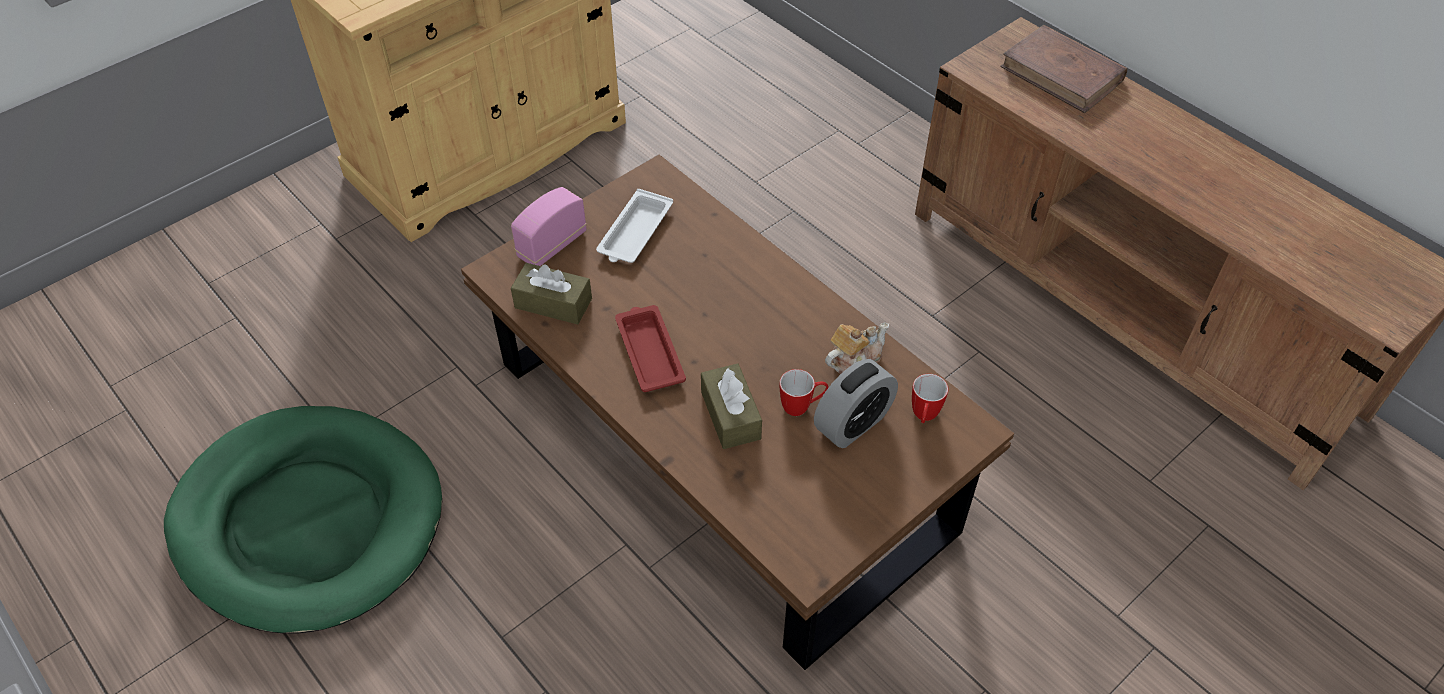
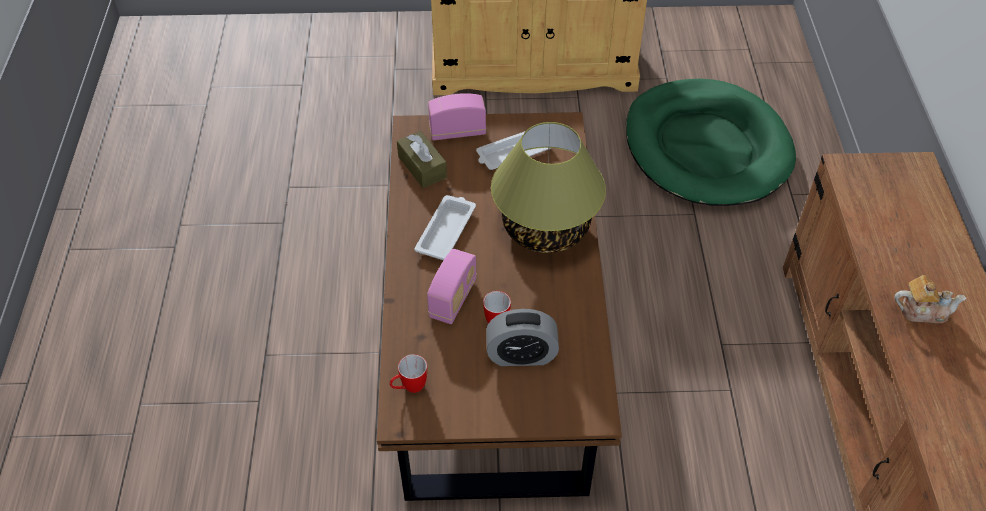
camera: 40 degrees right, 0 degrees up
(309, 521) = (234, 222): green dog bed -> green dog bed (706, 147)
(649, 351) = (446, 230): red tray -> white tray
(730, 415) = (453, 299): brown tissue box -> radio
(745, 287) = (546, 228): none -> table lamp
(854, 359) = (566, 316): teapot -> teapot (922, 310)
(923, 417) = (571, 383): mug -> mug (409, 387)
(1062, 74) = (917, 211): brown book -> none

